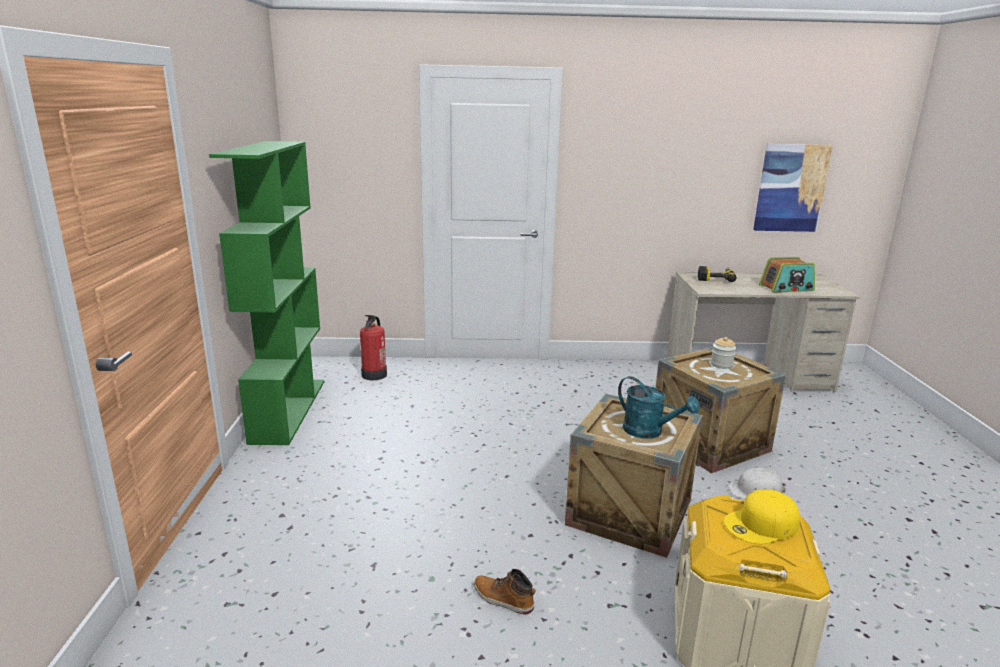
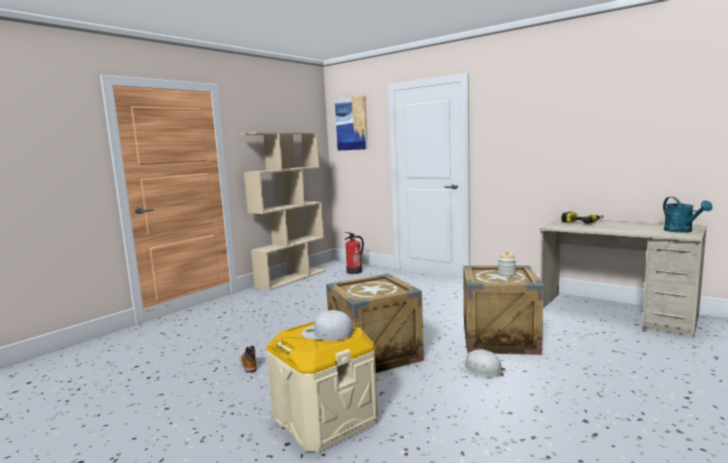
camera: 40 degrees right, 10 degrees down
(288, 409) = (292, 278): green bookcase -> beige bookcase
(649, 432) = (372, 291): turquoise watering can -> turquoise watering can (682, 231)
(761, 525) = (326, 333): yellow cap -> white cap
(786, 288) = (633, 230): radio -> none
(791, 188) = (664, 145): picture -> picture (351, 124)

